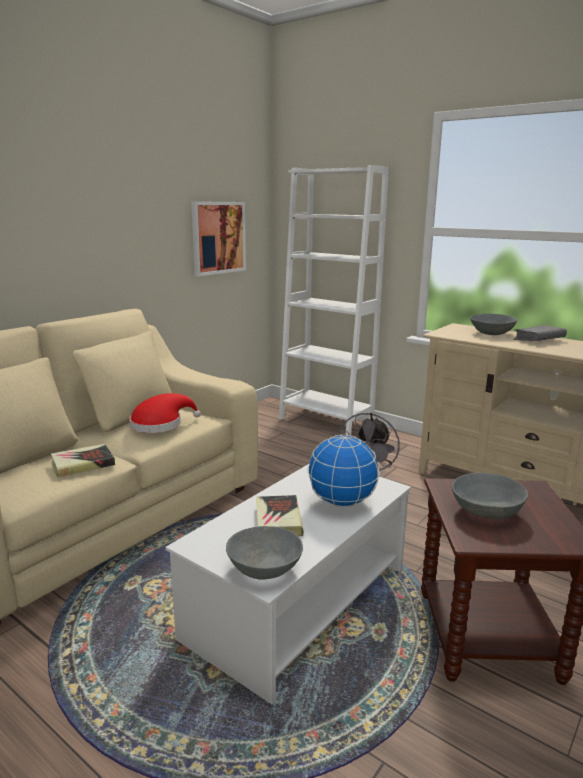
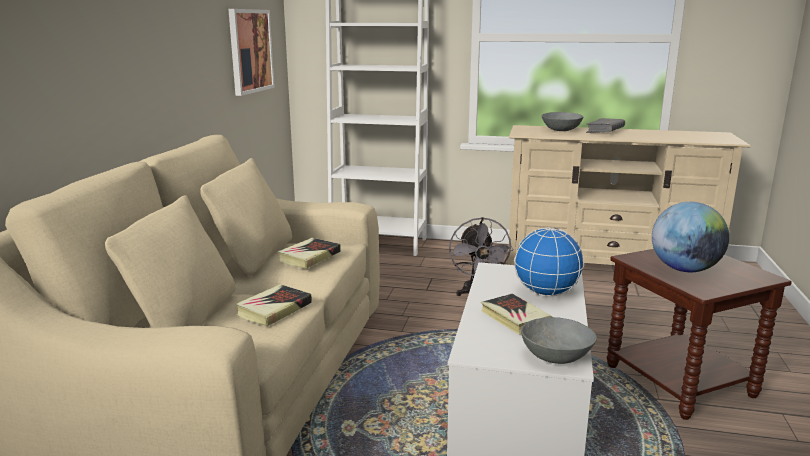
camera: 25 degrees left, 0 degrees up
(160, 424) = (309, 257): red hat -> book
(486, 511) = (684, 269): grey bowl -> globe

